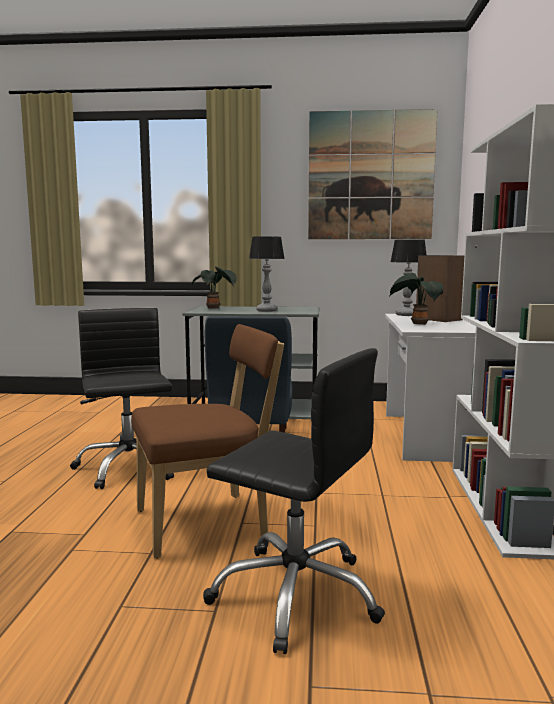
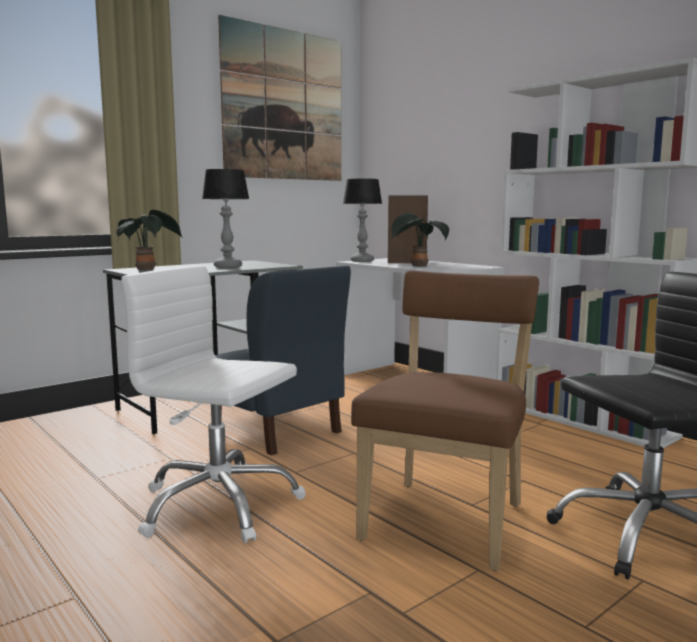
camera: 45 degrees left, 0 degrees up
(128, 467) = (218, 505): black office chair -> white office chair

